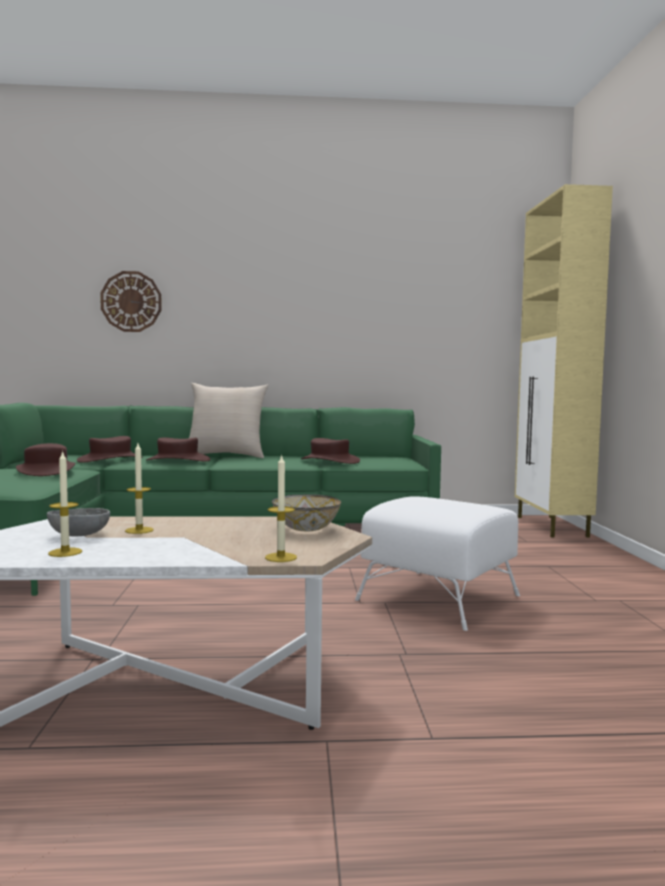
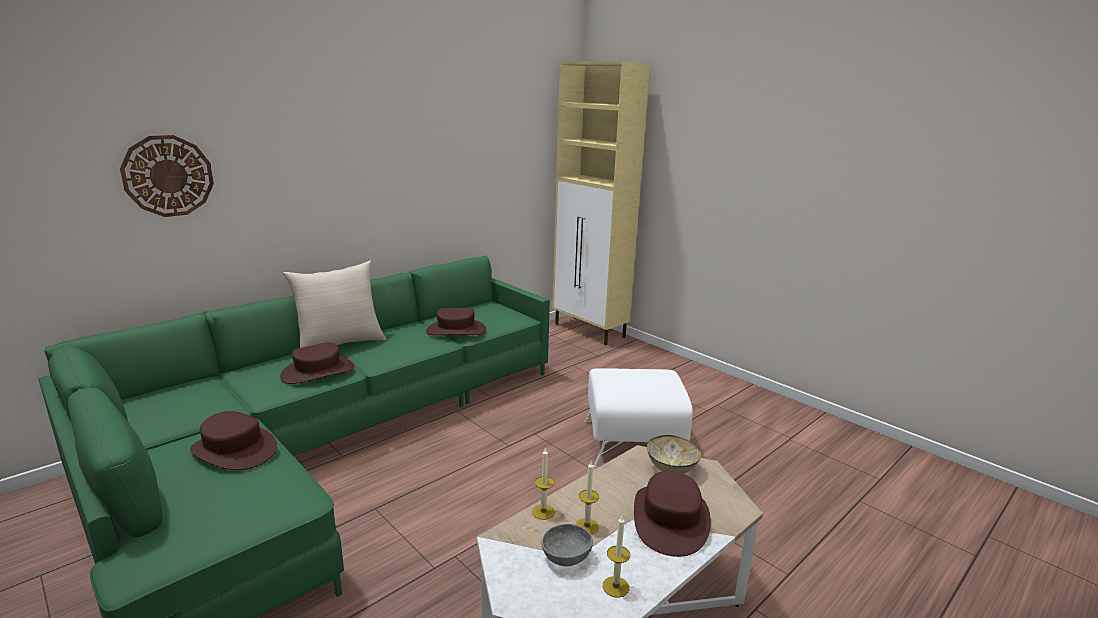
camera: 40 degrees left, 15 degrees up
(110, 460) = (237, 393): brown hat -> brown hat (670, 519)
(281, 557) = (731, 516): candle -> candle (543, 512)

